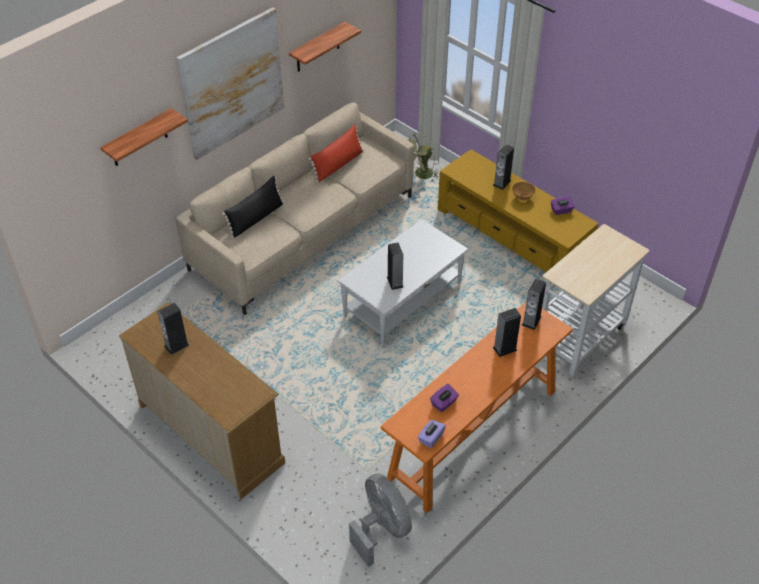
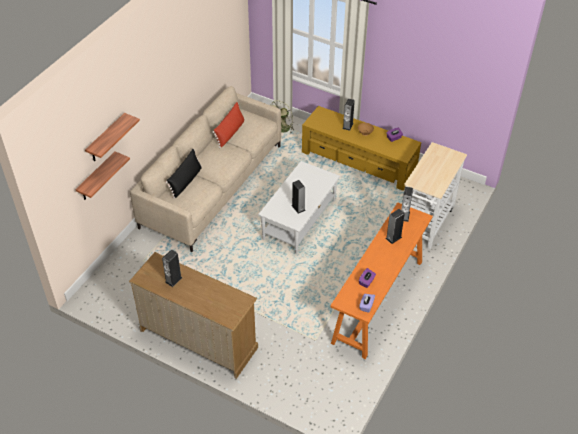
camera: 15 degrees left, 0 degrees up
(232, 83) = (158, 87): picture -> none
(317, 48) = (205, 51): shelf -> shelf (97, 177)
(381, 529) = (339, 376): grey fan -> none

